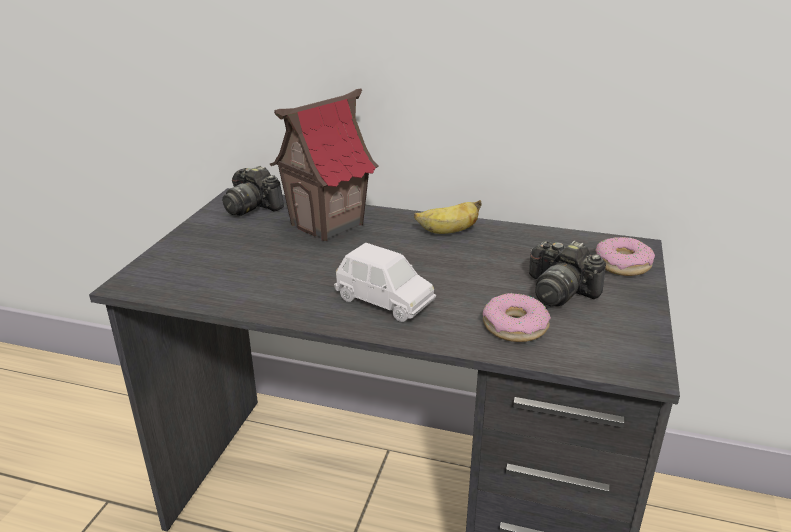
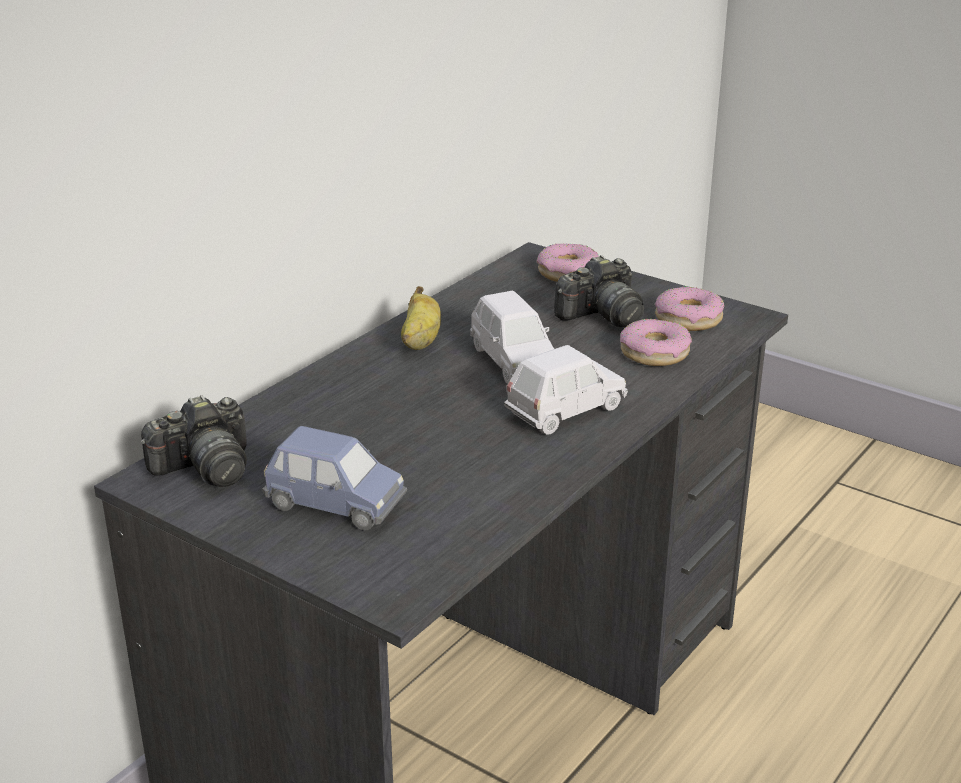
camera: 70 degrees left, 0 degrees up
(225, 247) = (335, 505): none -> blue toy car
(328, 224) = (328, 415): toy house -> none
(445, 268) = (513, 362): none -> white toy car
(599, 335) = (688, 319): none -> donut

